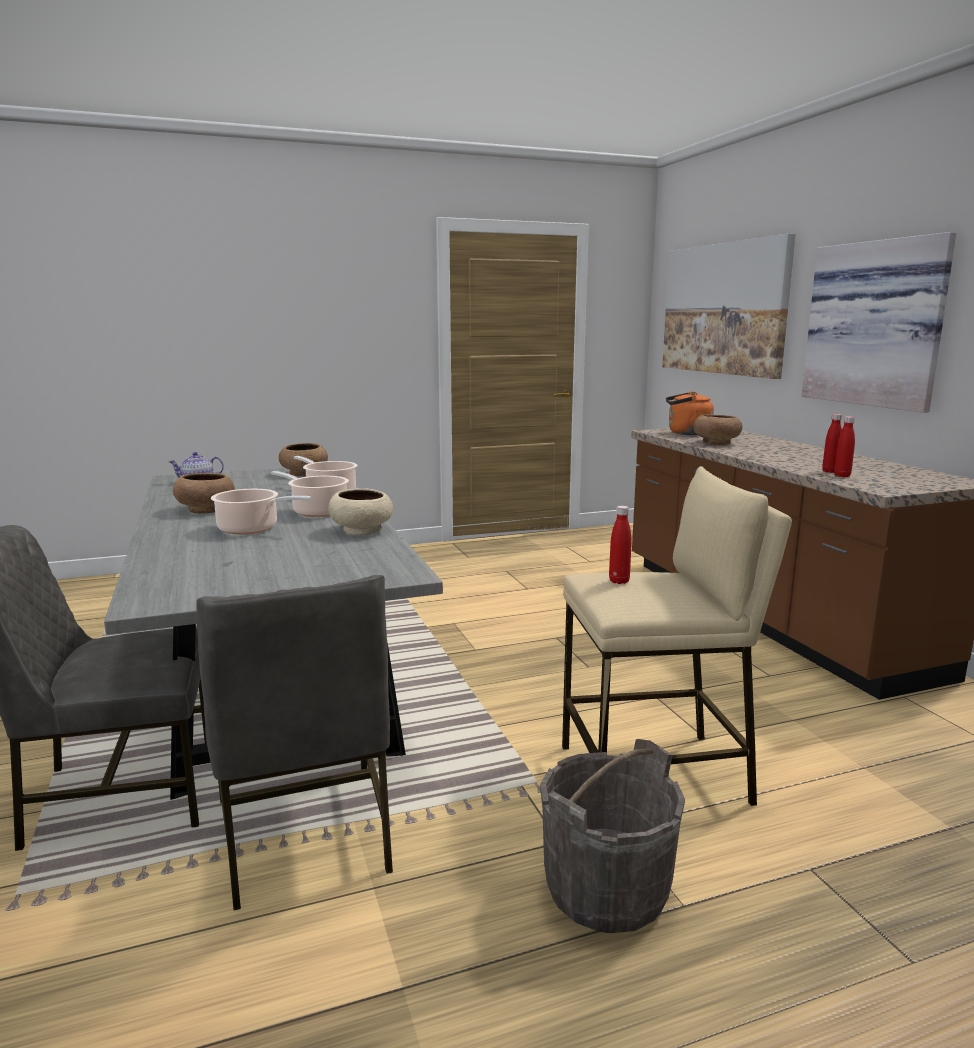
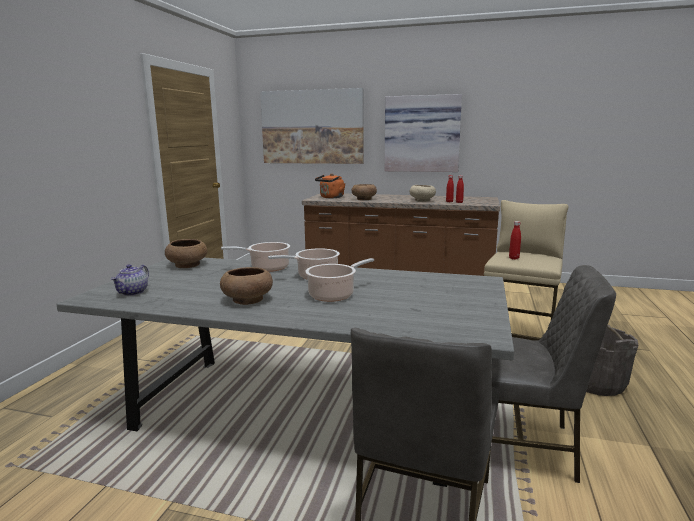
camera: 55 degrees left, 0 degrees up
(362, 530) = (382, 275): beige bowl -> beige bowl (422, 200)

